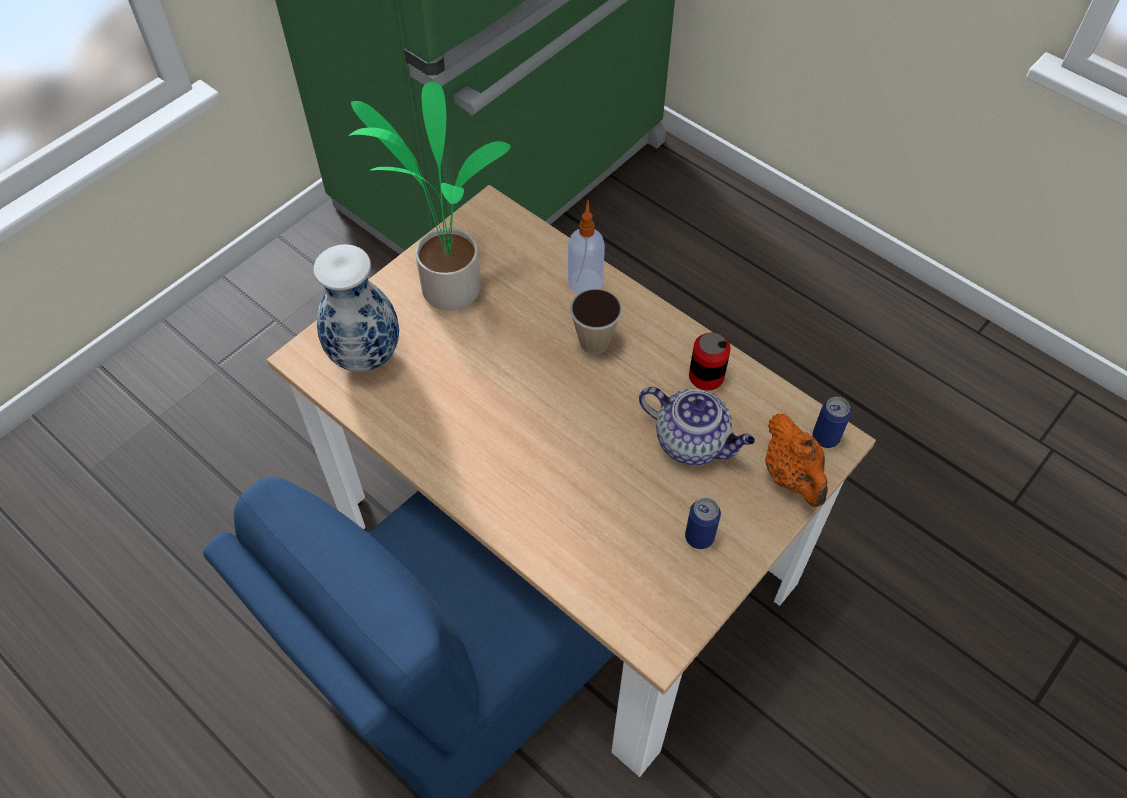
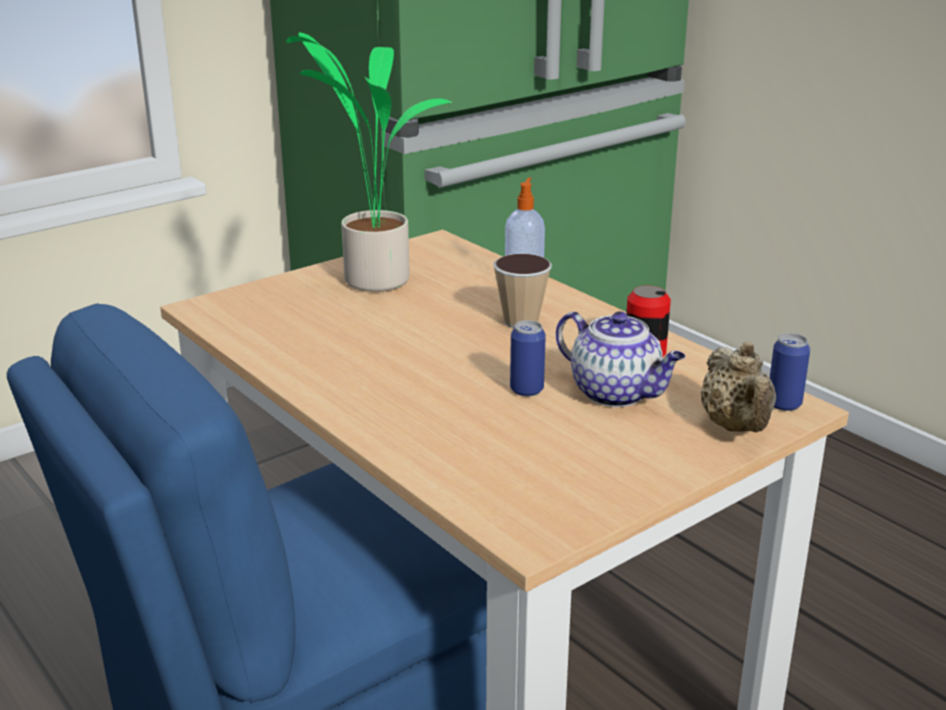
camera: 10 degrees right, 30 degrees down
(364, 355) = (264, 310): vase -> none
(699, 537) = (607, 460): can -> can (526, 390)
(792, 477) = (736, 427): orange teapot -> beige teapot

